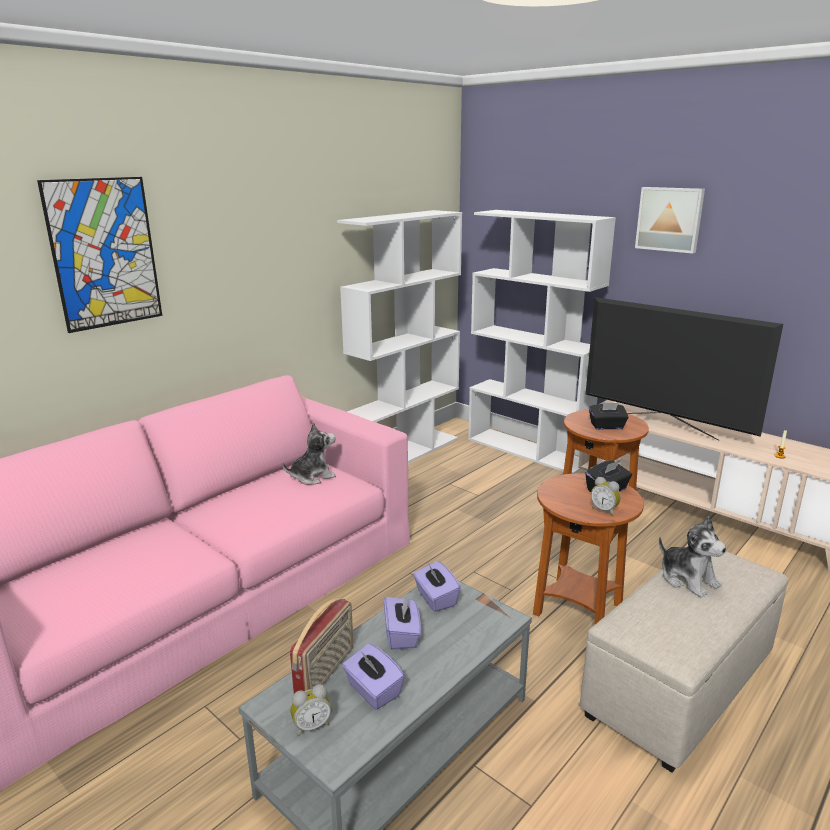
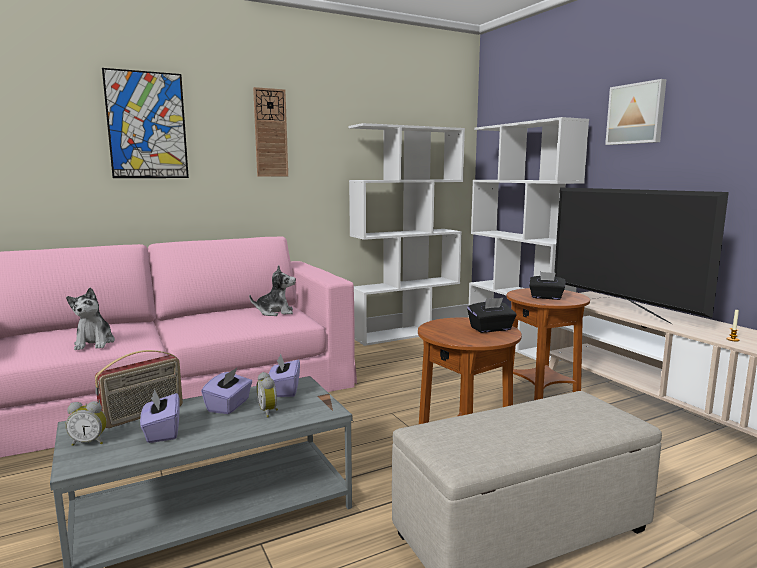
camera: 20 degrees right, 10 degrees down
(252, 241) = (270, 133): none -> wall clock
(604, 510) = (470, 339): alarm clock -> alarm clock (269, 411)
(688, 579) = (535, 411): plush toy -> plush toy (94, 343)

